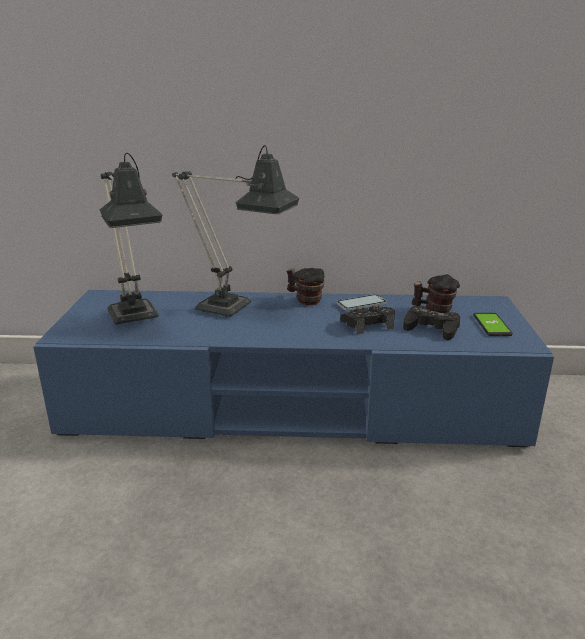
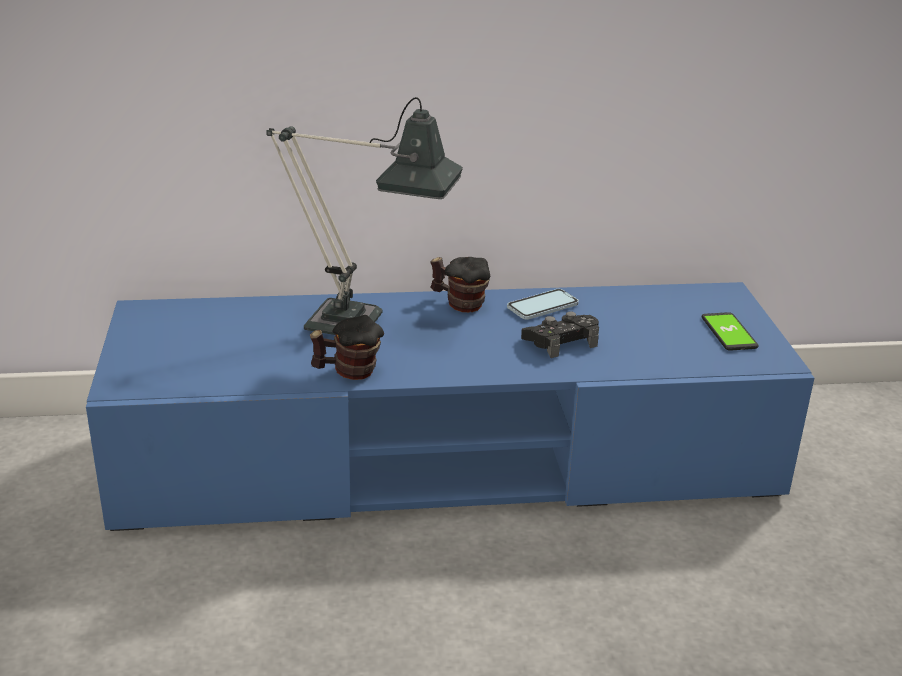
camera: 10 degrees left, 5 degrees up
(135, 320) = (220, 352): table lamp -> none
(431, 329) = (649, 343): black game controller -> none
(433, 310) = (646, 312): mug -> mug (347, 372)

